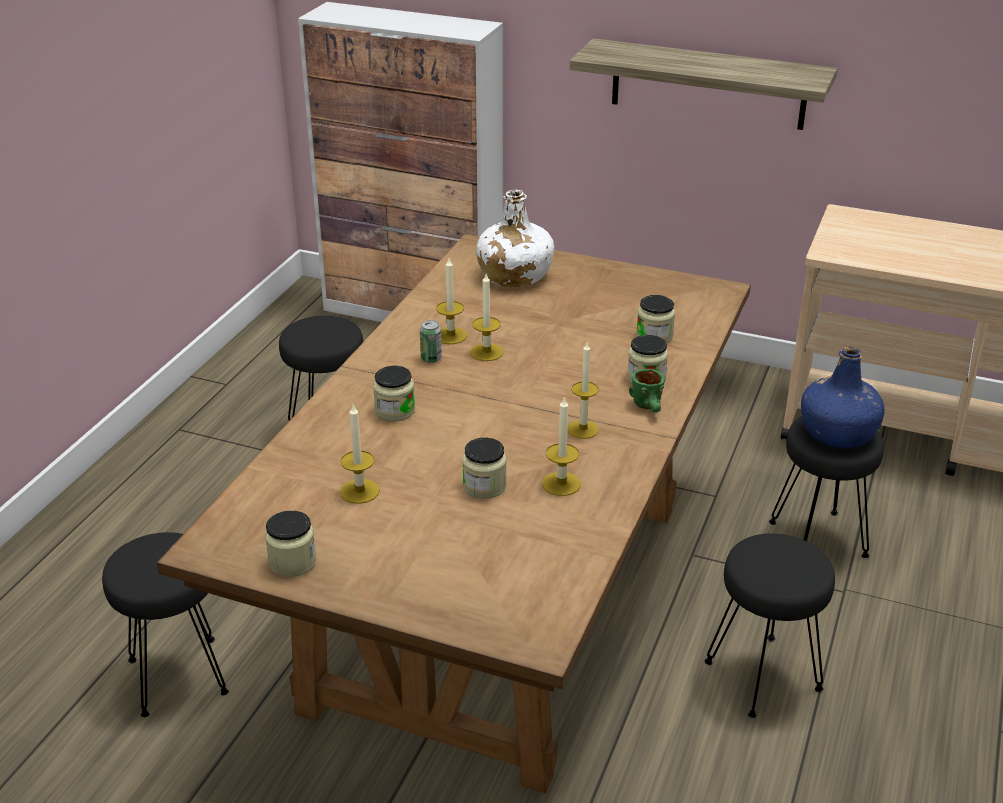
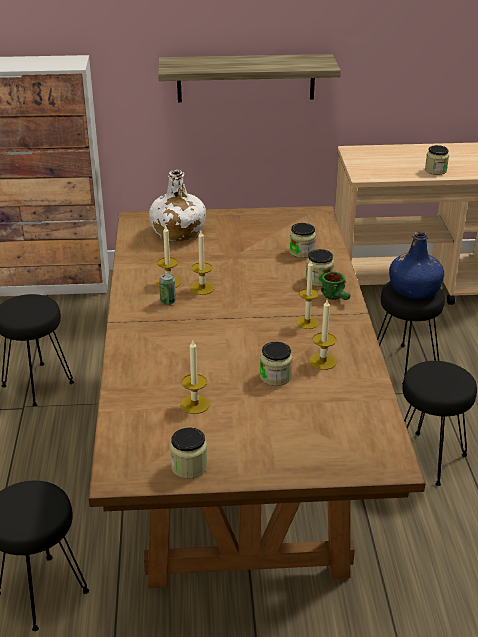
camera: 25 degrees left, 0 degrees up
(395, 411) = (172, 343): jar -> jar (435, 170)

